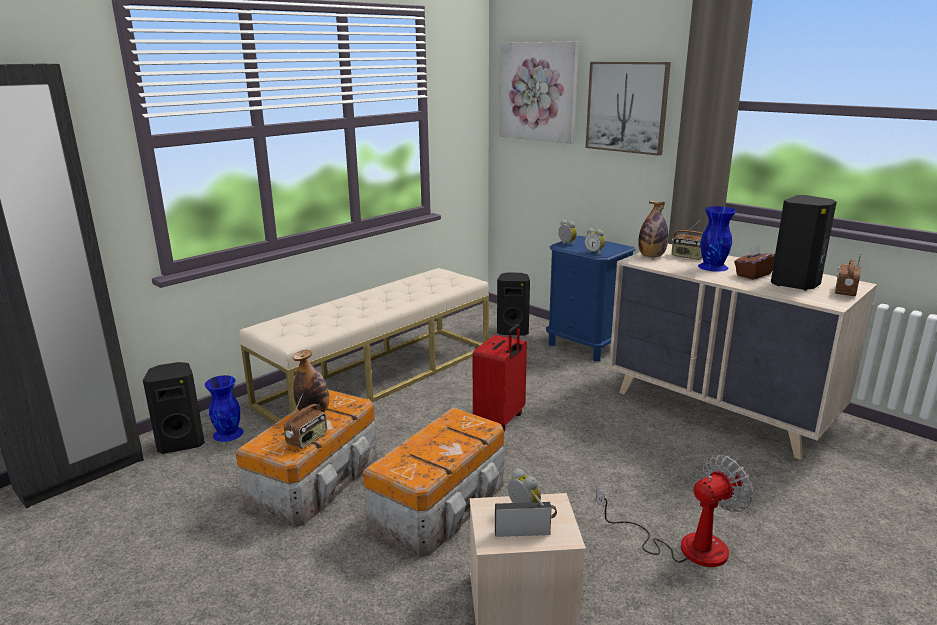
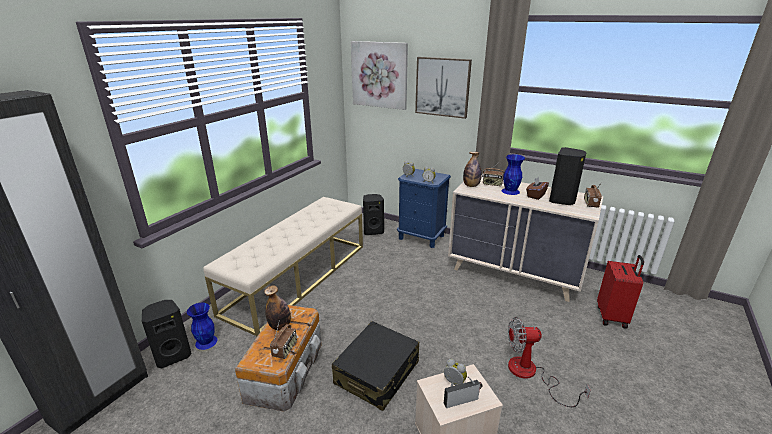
camera: 15 degrees left, 5 degrees up
(442, 505) = (377, 373): storage box -> black suitcase
(500, 420) = (390, 300): red suitcase -> red suitcase (612, 317)
(685, 546) = (531, 374): fan -> fan turned 135 degrees counterclockwise

